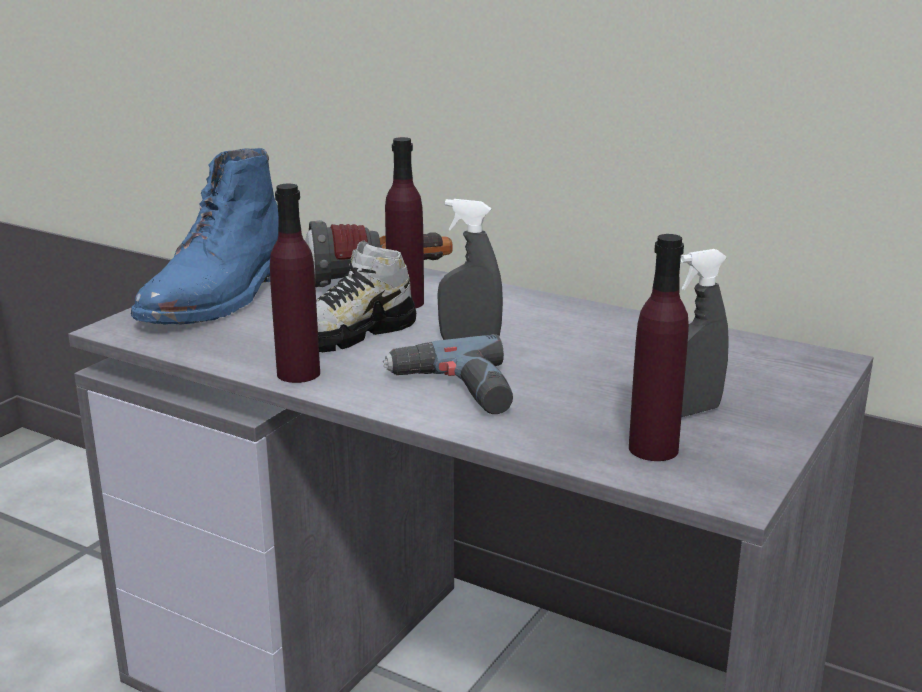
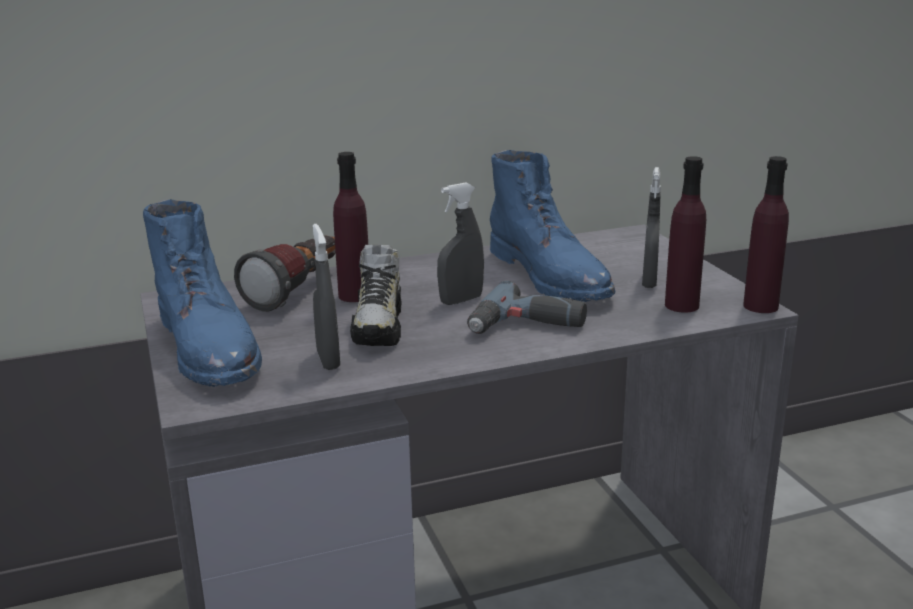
camera: 50 degrees left, 0 degrees up
(256, 340) = (328, 360): none -> grey spray bottle
(298, 373) = (417, 363): purple bottle -> purple bottle (760, 306)
(608, 361) = (552, 276): none -> blue boot

